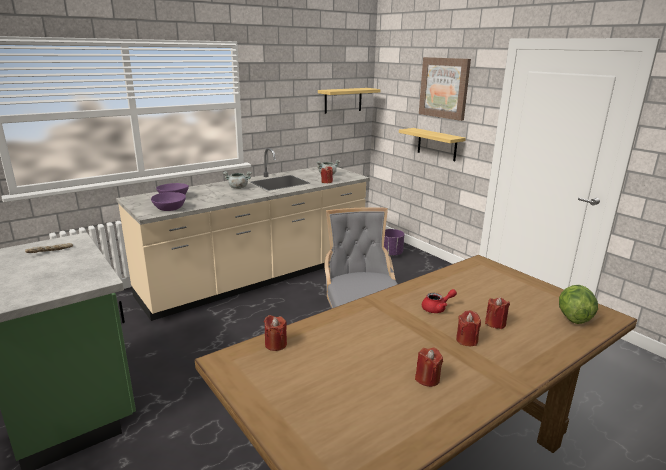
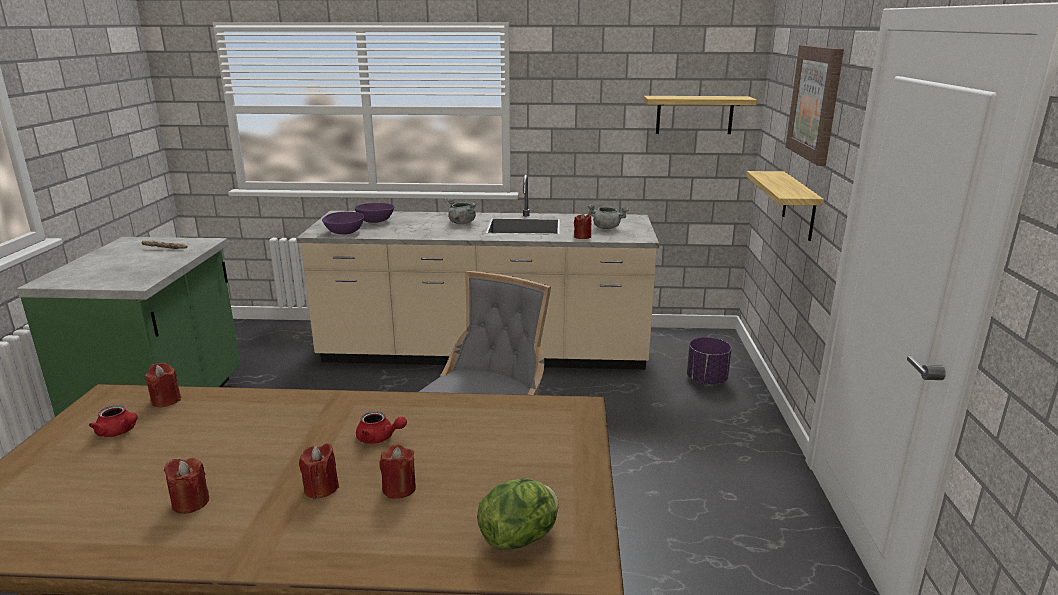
camera: 40 degrees right, 0 degrees up
(292, 373) = (119, 432): none -> red teapot

